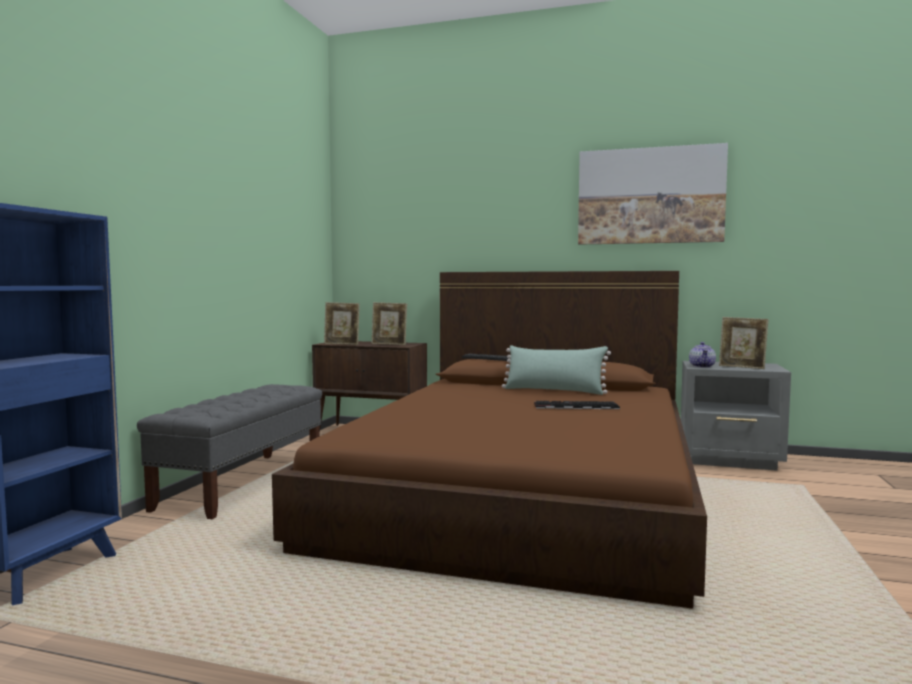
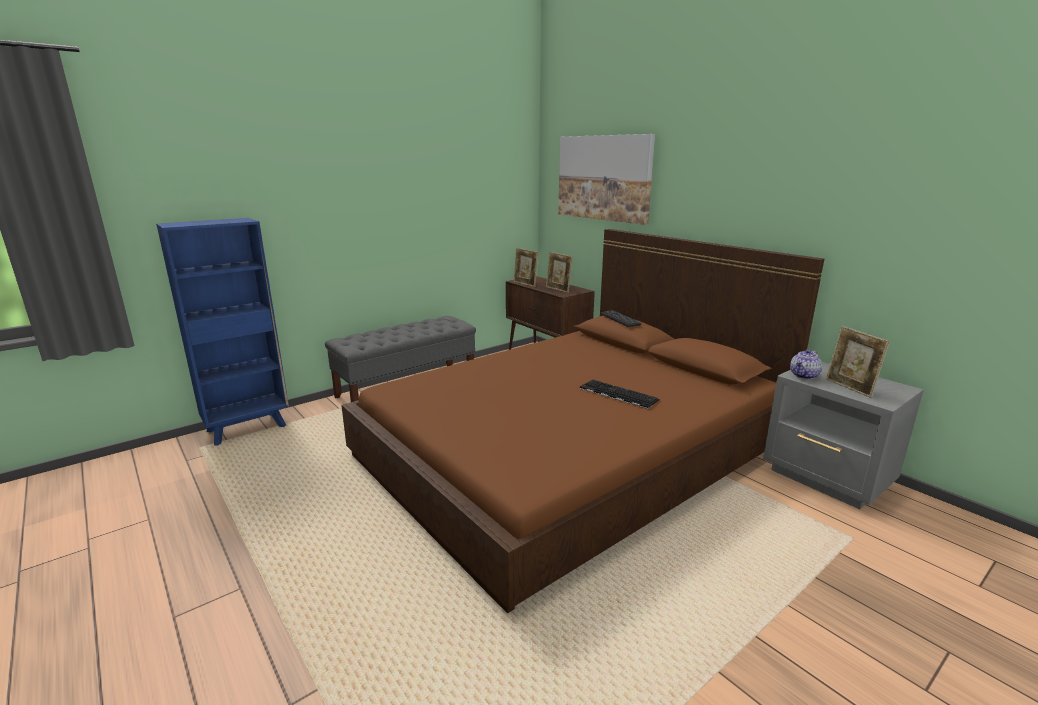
camera: 35 degrees right, 15 degrees up
(554, 391) = (647, 366): green pillow -> none
(650, 196) = (809, 165): picture -> picture (604, 178)

